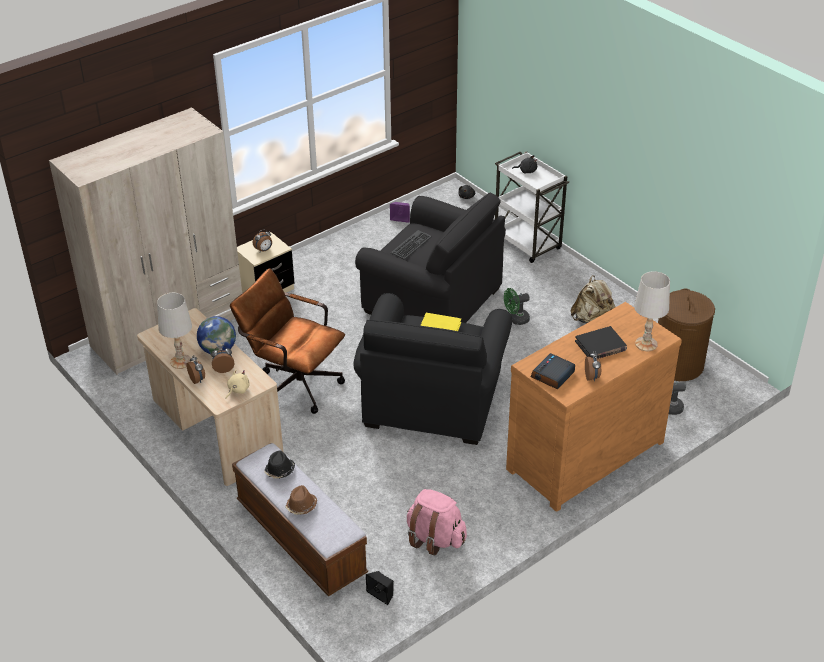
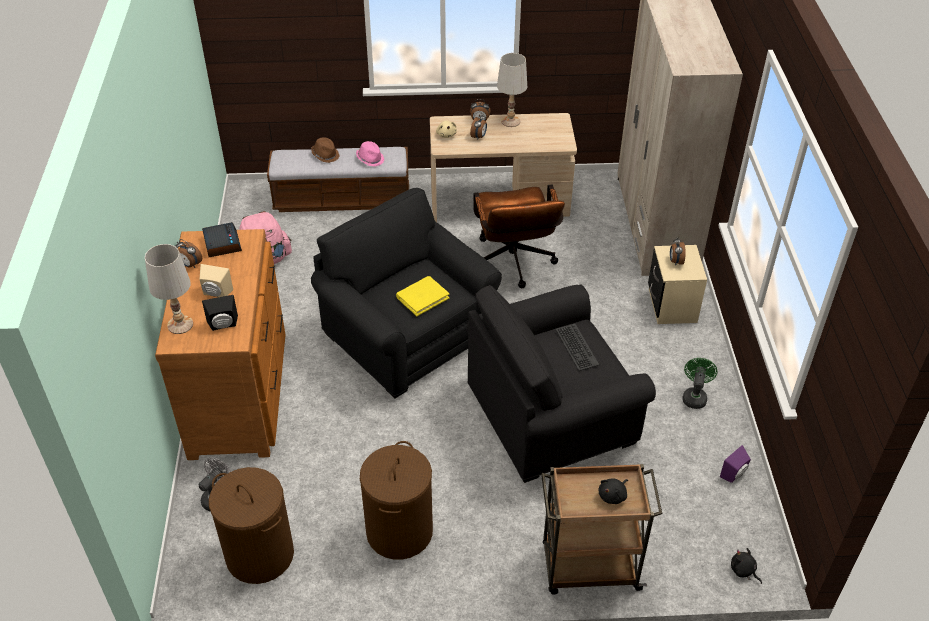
camera: 125 degrees right, 5 degrees up
(218, 350) = (505, 142): globe -> none
(279, 471) = (370, 159): black hat -> pink hat
(293, 383) = (514, 265): brown office chair -> brown office chair turned 105 degrees clockwise
(382, 593) = (252, 214): black speaker -> black speaker (223, 325)
(516, 320) = (459, 463): green fan -> green fan (694, 396)
(527, 243) = (588, 567): white cart -> brown cart
(592, 319) = (399, 531): beige backpack -> brown laundry basket
(600, 346) = (216, 293): black book -> beige speaker

